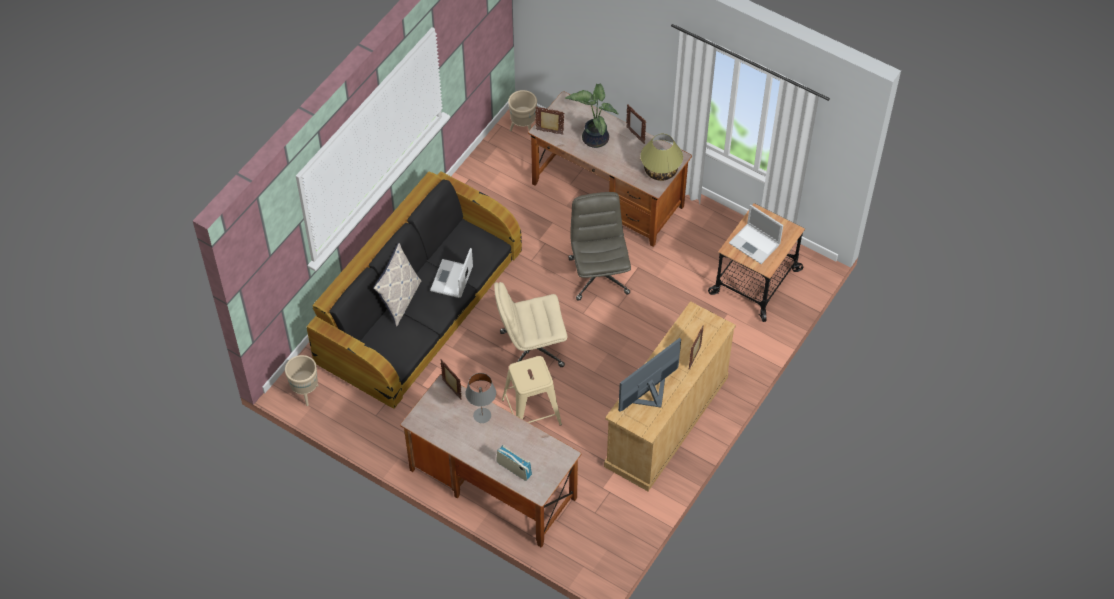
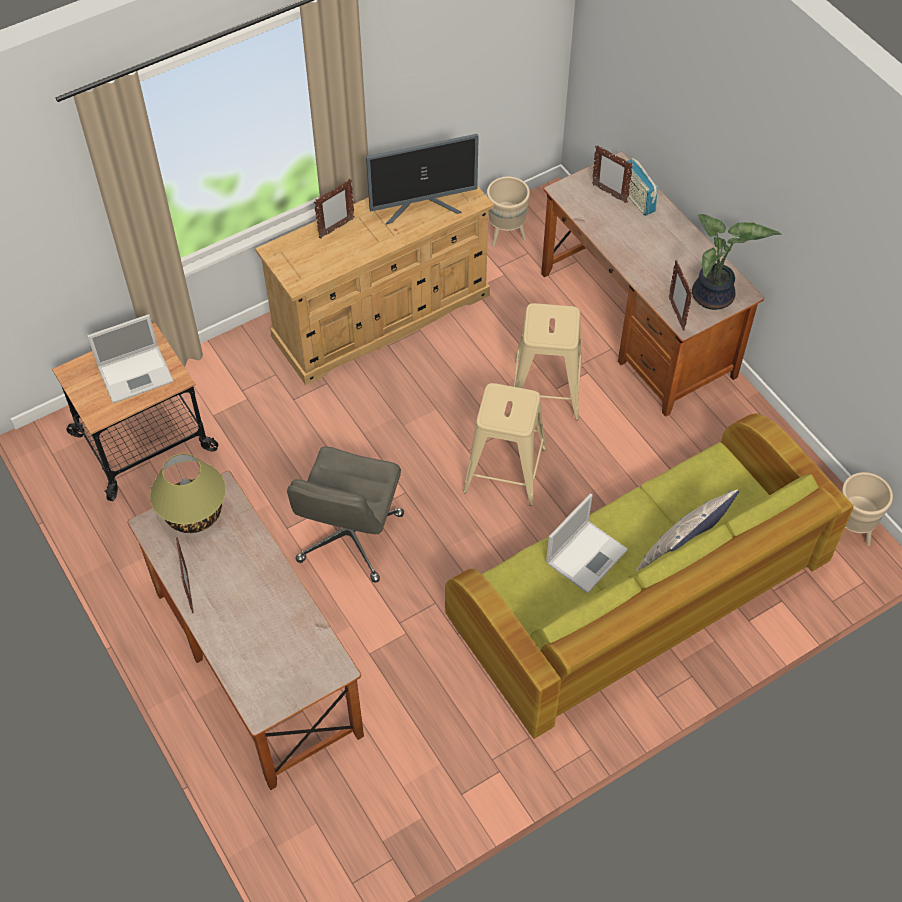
camera: 155 degrees left, 0 degrees up
(419, 308) = (639, 594): black sofa -> green sofa
(481, 415) = (649, 270): grey table lamp -> none
(523, 129) = (319, 858): beige planter -> beige planter (506, 235)
(531, 349) = (504, 470): beige office chair -> beige stool
(549, 132) = (324, 658): picture frame -> picture frame (609, 193)
(594, 138) = (258, 616): potted plant -> potted plant (714, 298)
(755, 244) = (137, 373): laptop -> laptop turned 90 degrees clockwise

